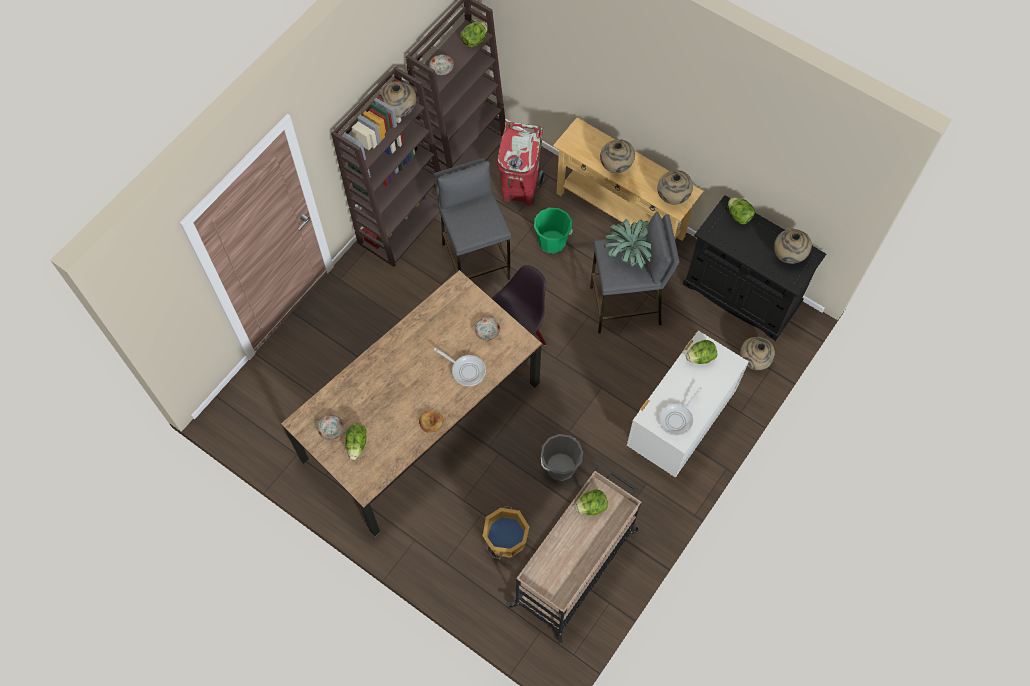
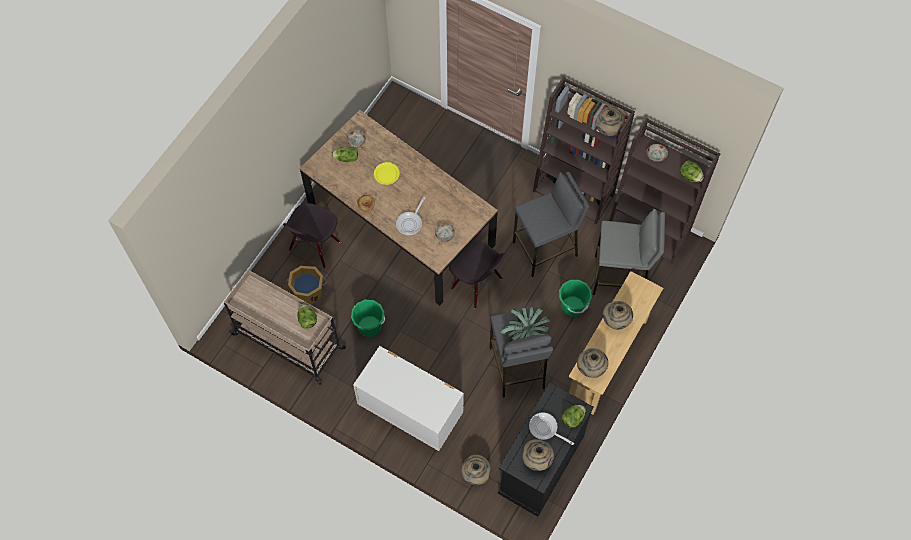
camera: 85 degrees right, 0 degrees up
(389, 394) = (386, 174): none -> yellow plate
(439, 530) = (315, 247): none -> black chair
(520, 190) = (620, 278): red trash can -> grey stool
(560, 466) = (369, 326): grey bucket -> green bucket
(678, 418) = (382, 379): frying pan -> frying pan (545, 429)
(700, 357) = (438, 395): lettuce -> none

